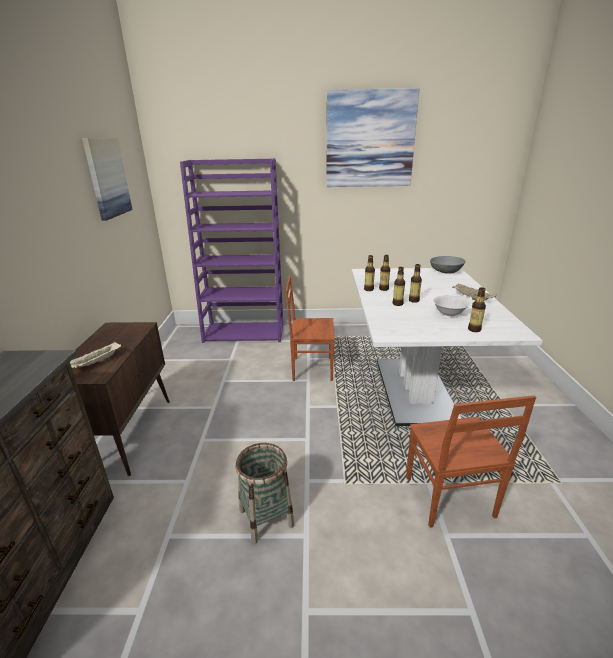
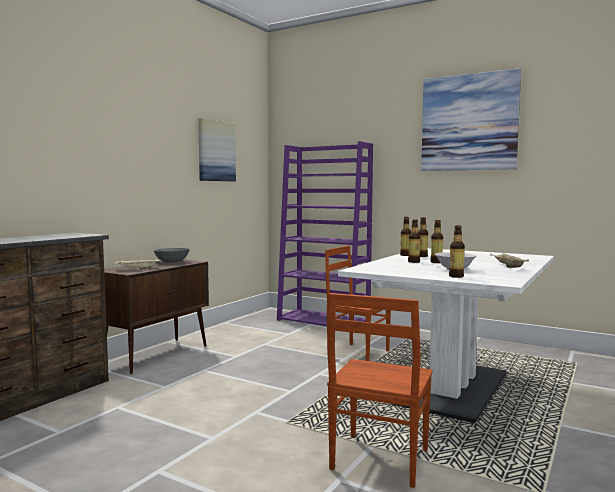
camera: 30 degrees right, 20 degrees down
(266, 517) = (195, 420): basket -> none
(446, 271) = (526, 255): grey bowl -> grey bowl (172, 261)

